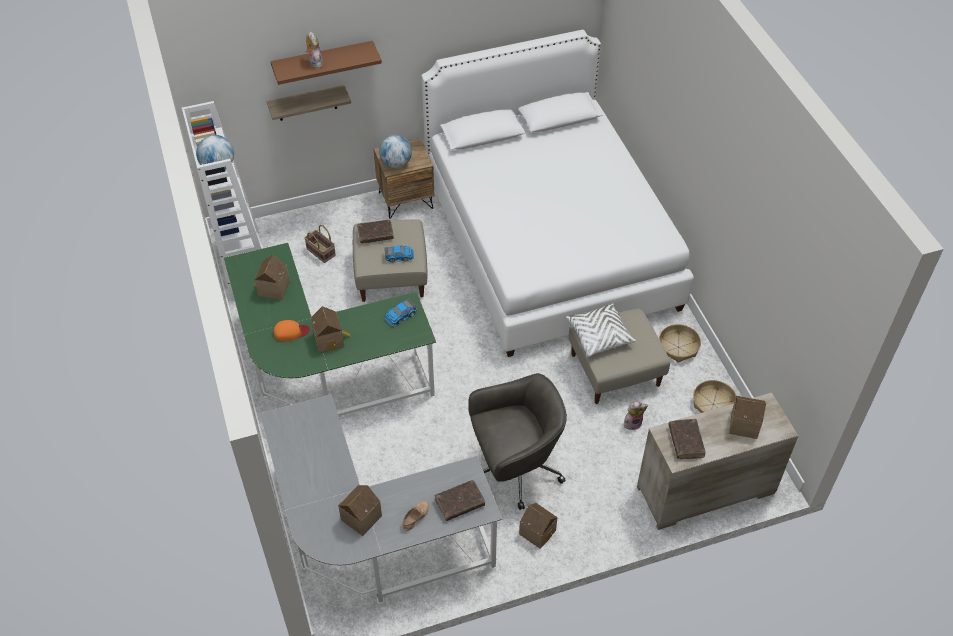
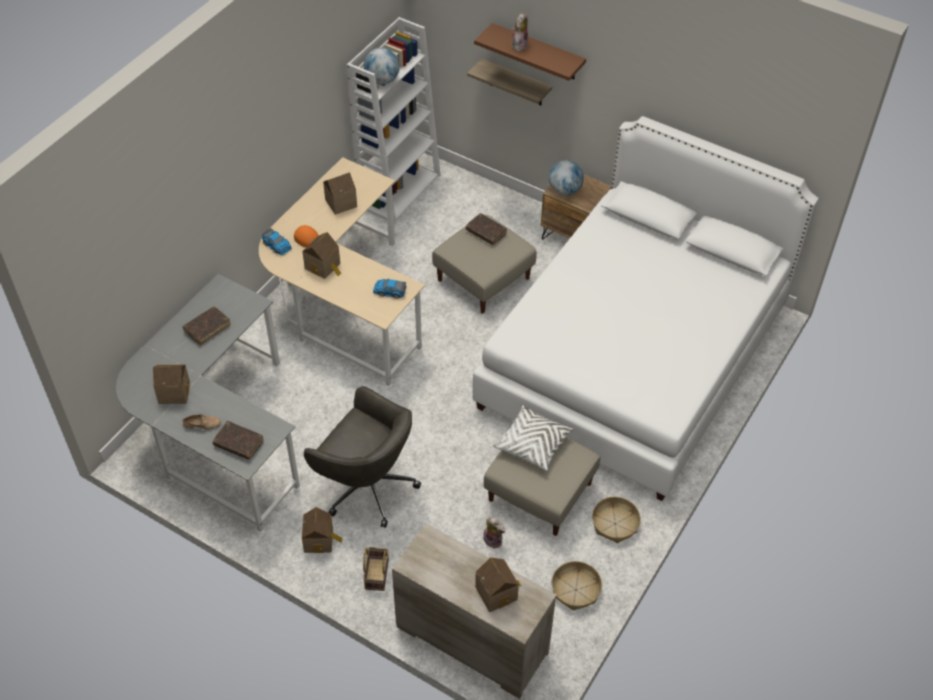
camera: 50 degrees right, 0 degrees up
(320, 252) = (460, 222): basket -> basket (376, 573)
(322, 374) = (343, 305): green desk -> beige desk
(399, 256) = (479, 261): toy car -> toy car (277, 245)
(686, 442) = (435, 559): brown book -> brown book (207, 328)

